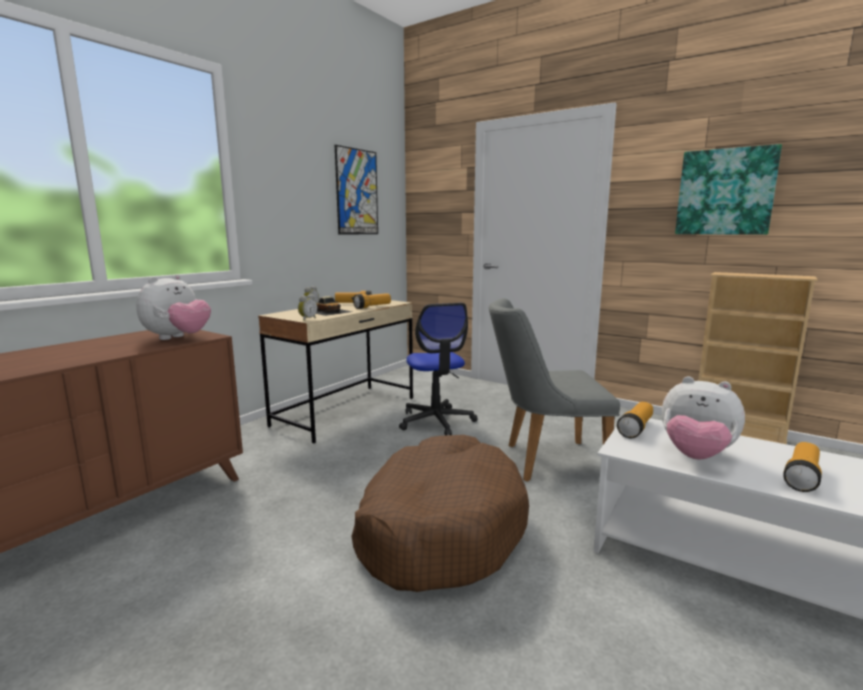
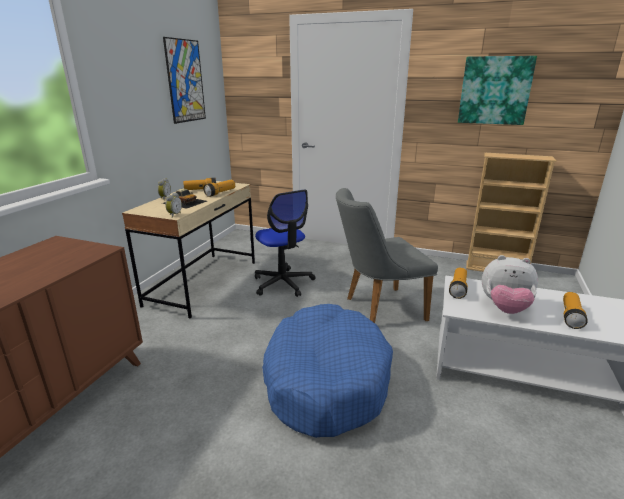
camera: 15 degrees left, 10 degrees up
(178, 338) = (73, 255): plush toy -> none
(439, 528) = (325, 380): brown dog bed -> blue dog bed

